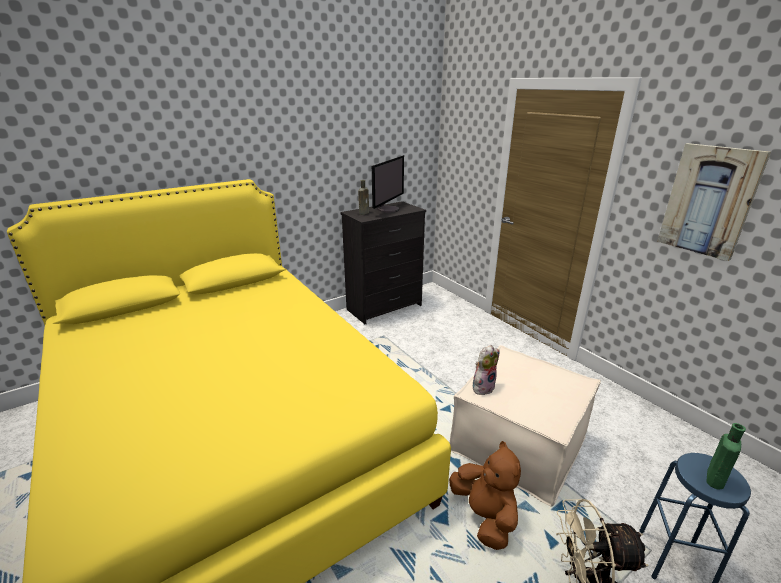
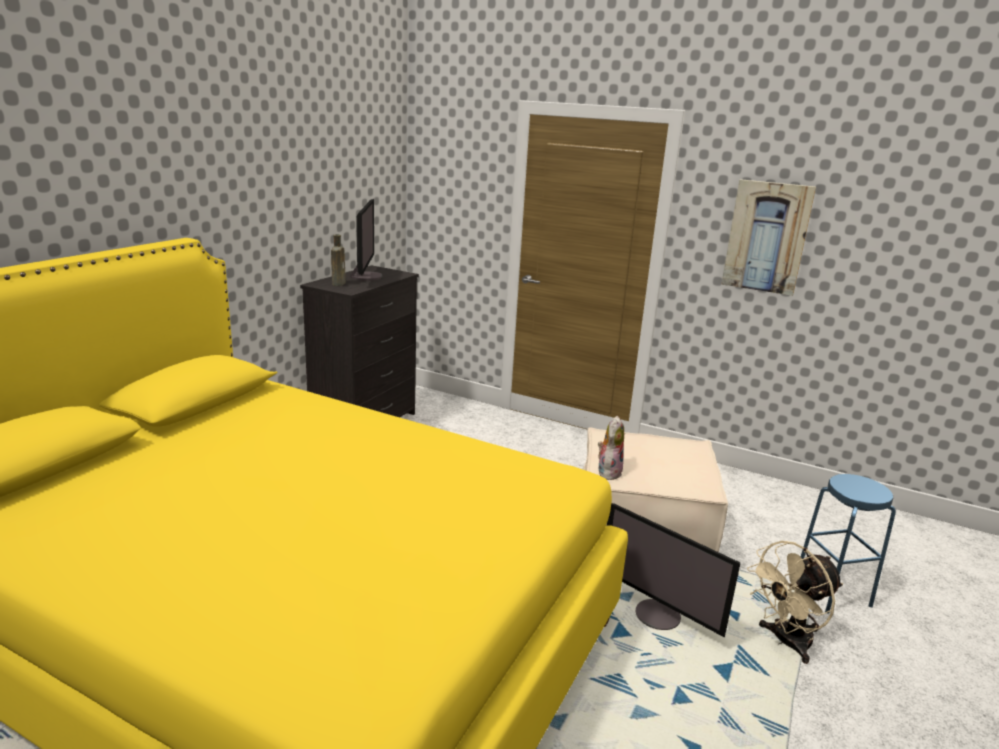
camera: 30 degrees left, 5 degrees down
(484, 516) = (659, 615): brown plush toy -> monitor
(714, 478) = (863, 489): green bottle -> none

